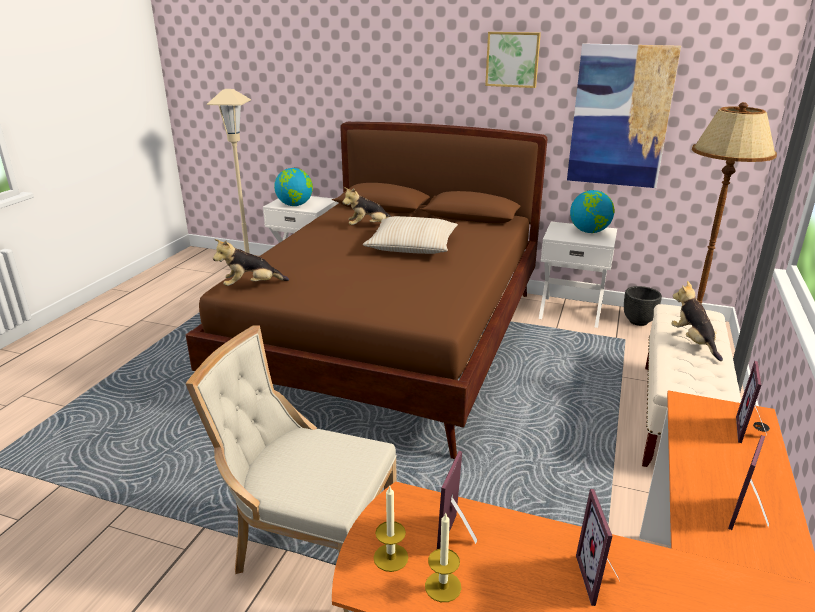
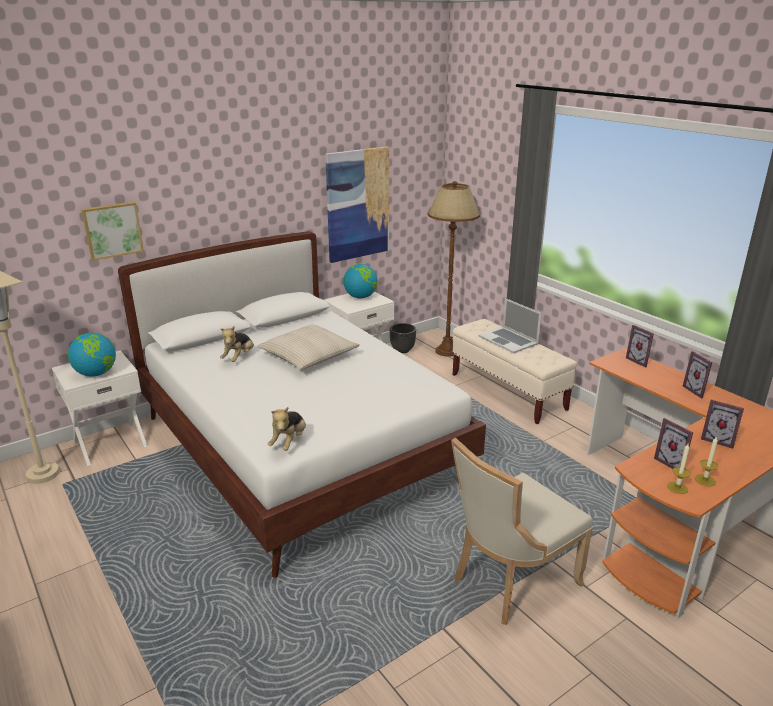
camera: 55 degrees left, 0 degrees up
(392, 341) = (300, 448): brown bed -> white bed
(512, 59) = (275, 174): picture -> picture (112, 230)
(693, 342) = (508, 340): plush toy -> laptop

